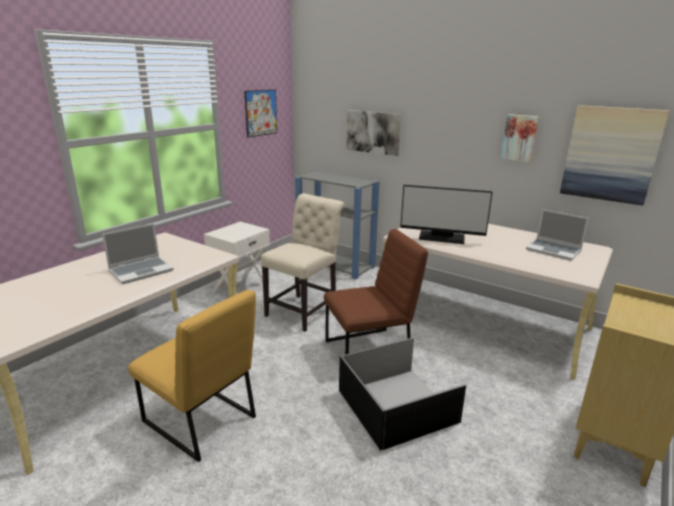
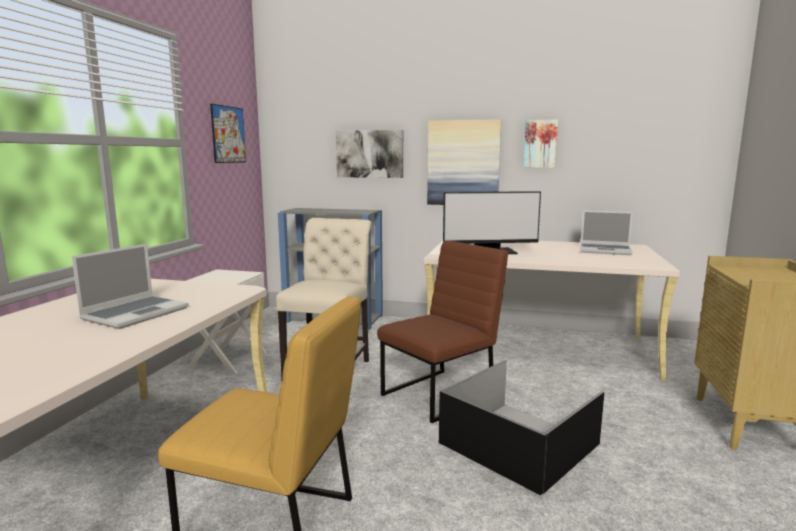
camera: 20 degrees left, 10 degrees down
(610, 154) = (633, 151): picture -> picture (463, 163)

